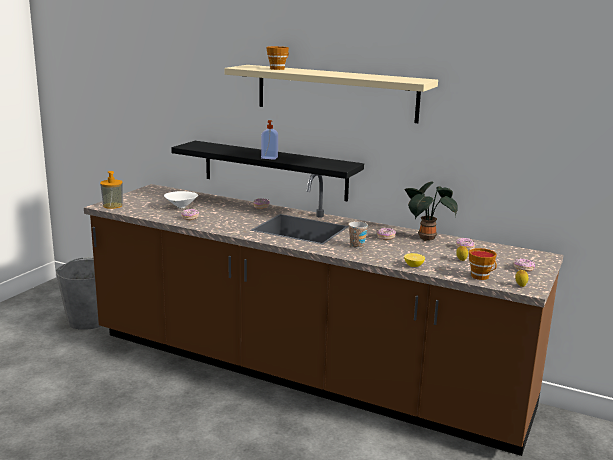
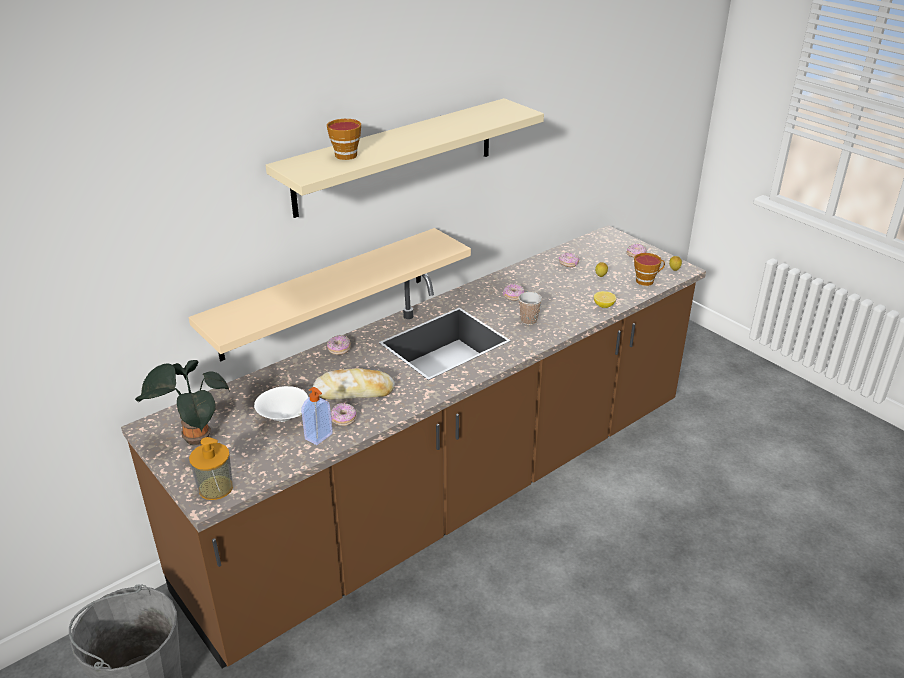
camera: 65 degrees left, 15 degrees up
(220, 216) = (354, 391): none -> bread
(269, 158) = (362, 280): soap dispenser -> soap dispenser (319, 437)
(274, 170) = (324, 293): black shelf -> beige shelf
(425, 238) = (526, 274): potted plant -> potted plant (194, 439)

